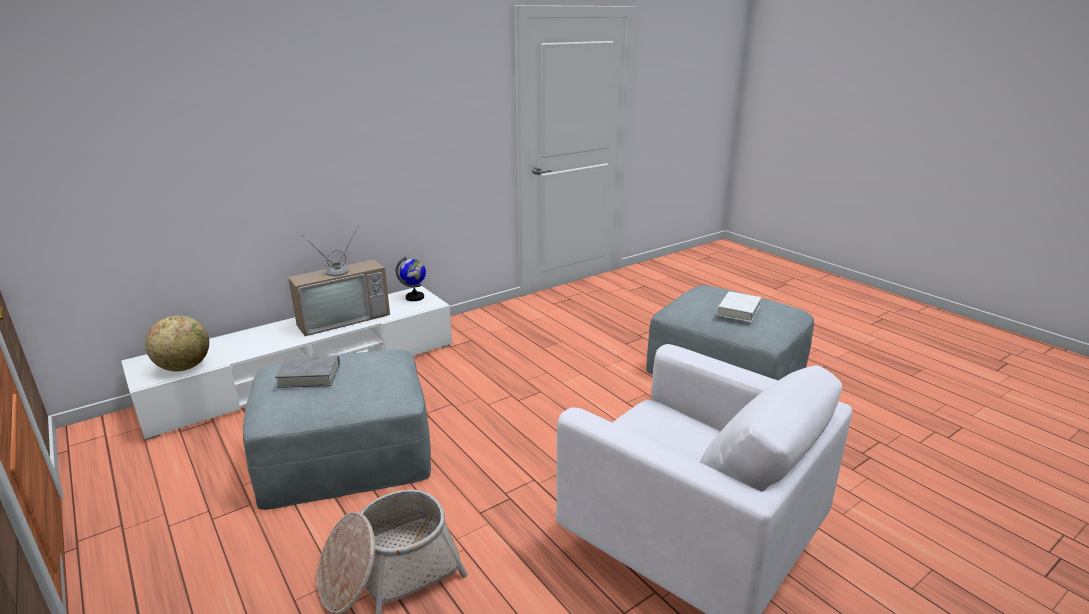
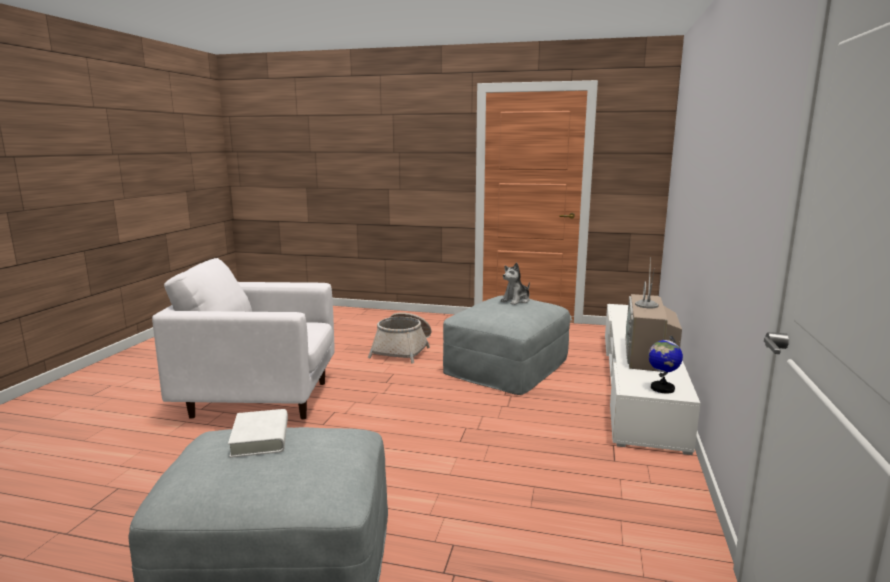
camera: 140 degrees right, 10 degrees down
(184, 367) = (624, 313): globe -> none
(309, 376) = (516, 300): grey book -> plush toy

